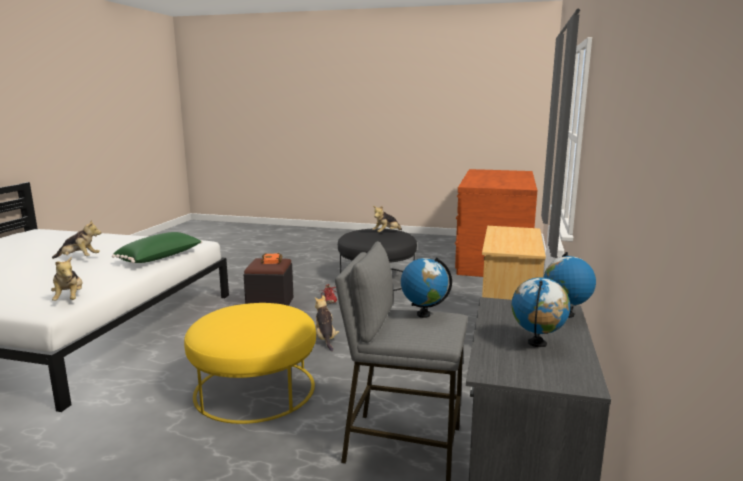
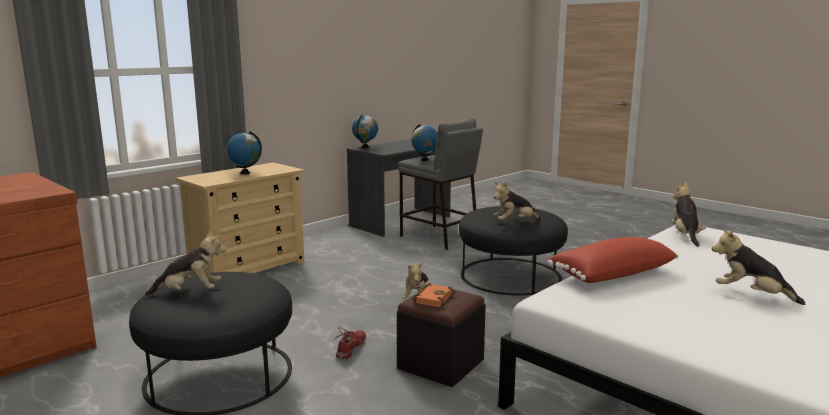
camera: 150 degrees left, 0 degrees up
(161, 258) = (611, 273): green pillow -> red pillow
(244, 309) = (514, 222): none -> plush toy
(255, 388) = (510, 275): yellow ottoman -> black ottoman
(537, 343) = (404, 144): globe -> globe (245, 173)

